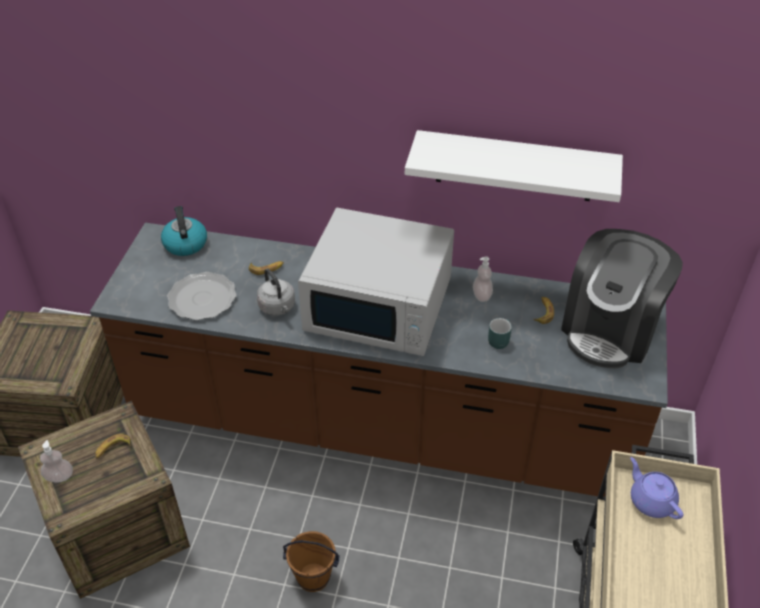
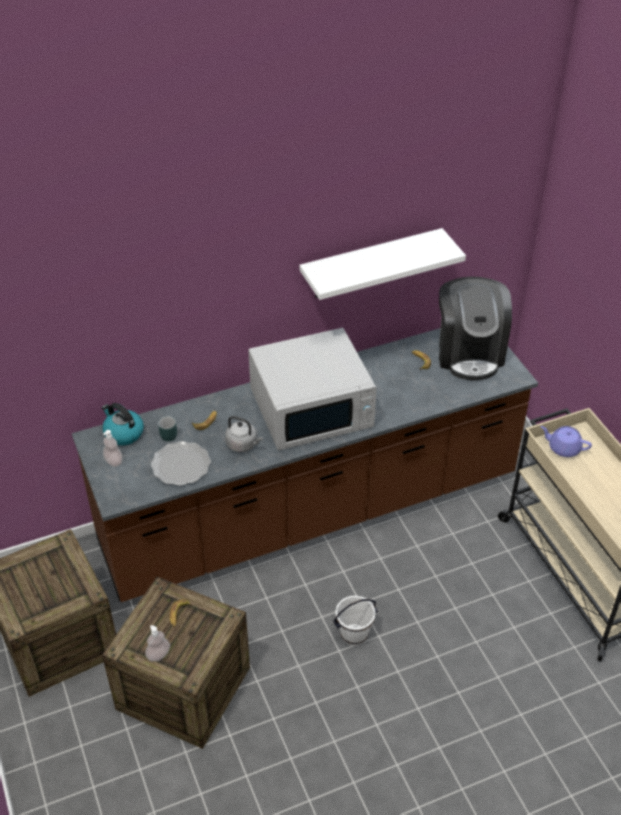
camera: 35 degrees left, 0 degrees up
(313, 576) = (354, 634): brown bucket -> white bucket
(482, 295) = (372, 369): soap dispenser -> soap dispenser (113, 461)
(498, 339) = (408, 392): turquoise mug -> turquoise mug (167, 434)

